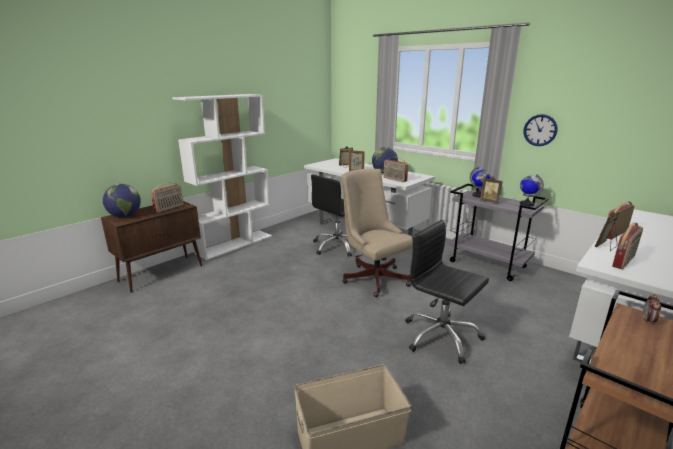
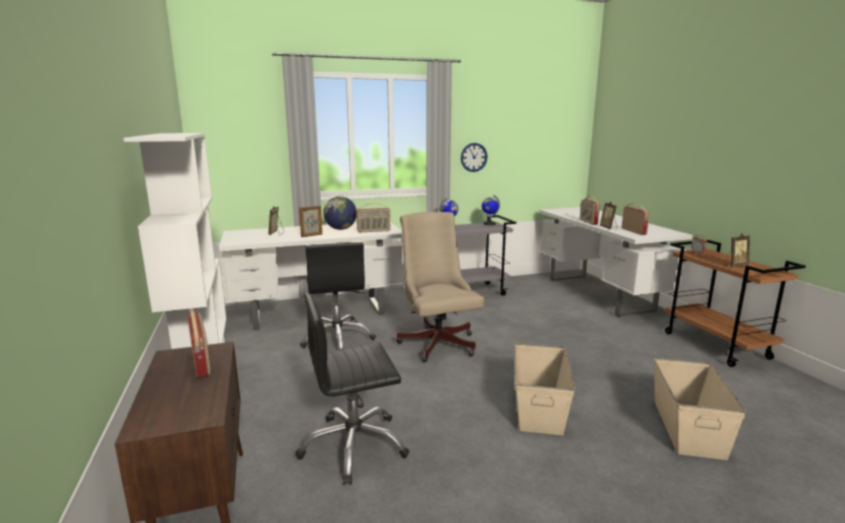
camera: 60 degrees left, 5 degrees down
(125, 216) = (169, 411): globe -> none
(316, 342) = (539, 407): none -> beige storage box
(373, 277) = (437, 341): beige office chair -> beige office chair turned 75 degrees clockwise
(441, 337) = (566, 347): black office chair -> black office chair (354, 446)
(490, 201) = (469, 229): picture frame -> picture frame (734, 266)

